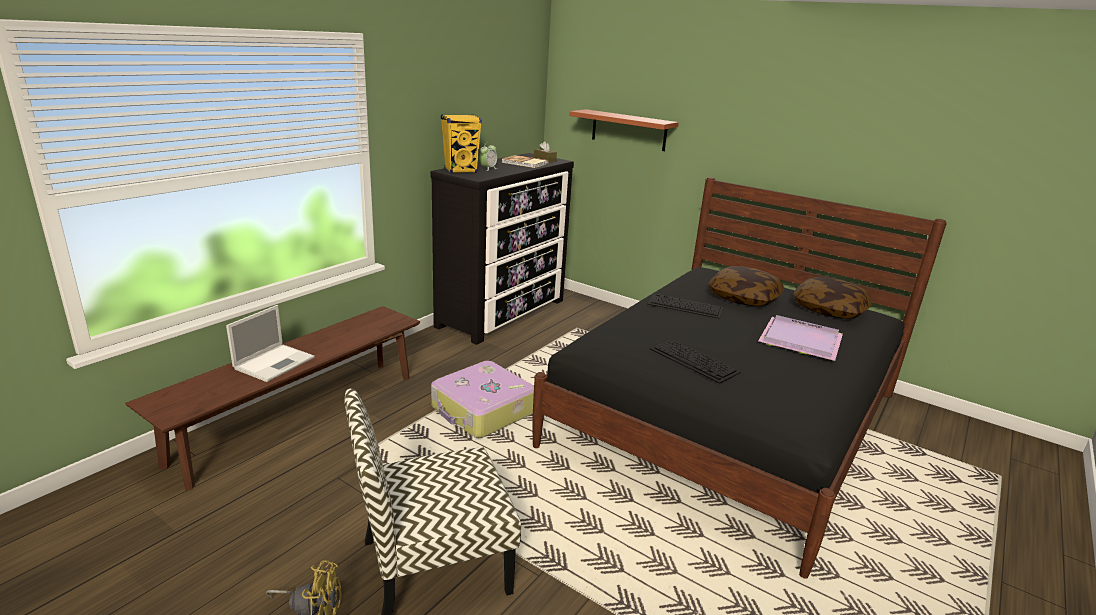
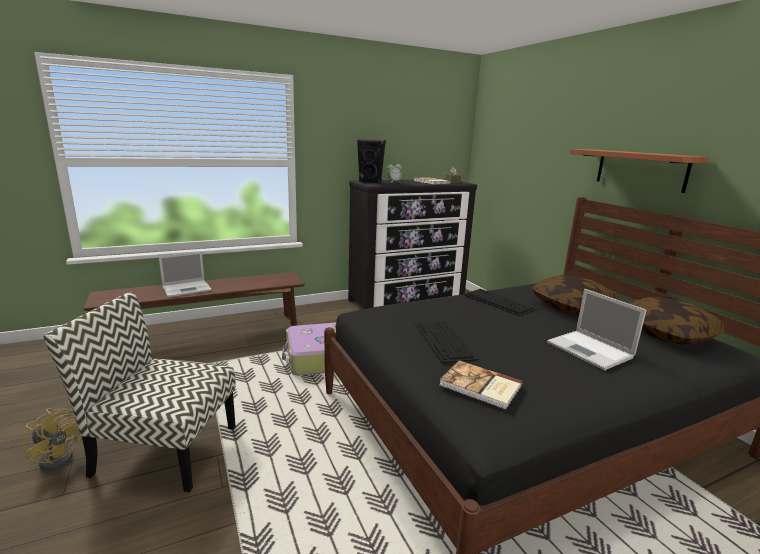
camera: 30 degrees right, 5 degrees down
(461, 171) = (370, 181): yellow speaker -> black speaker
(629, 130) = (524, 158): shelf -> shelf (640, 169)
(770, 396) = (480, 387): none -> book
(802, 340) = (591, 350): purple tray -> laptop

